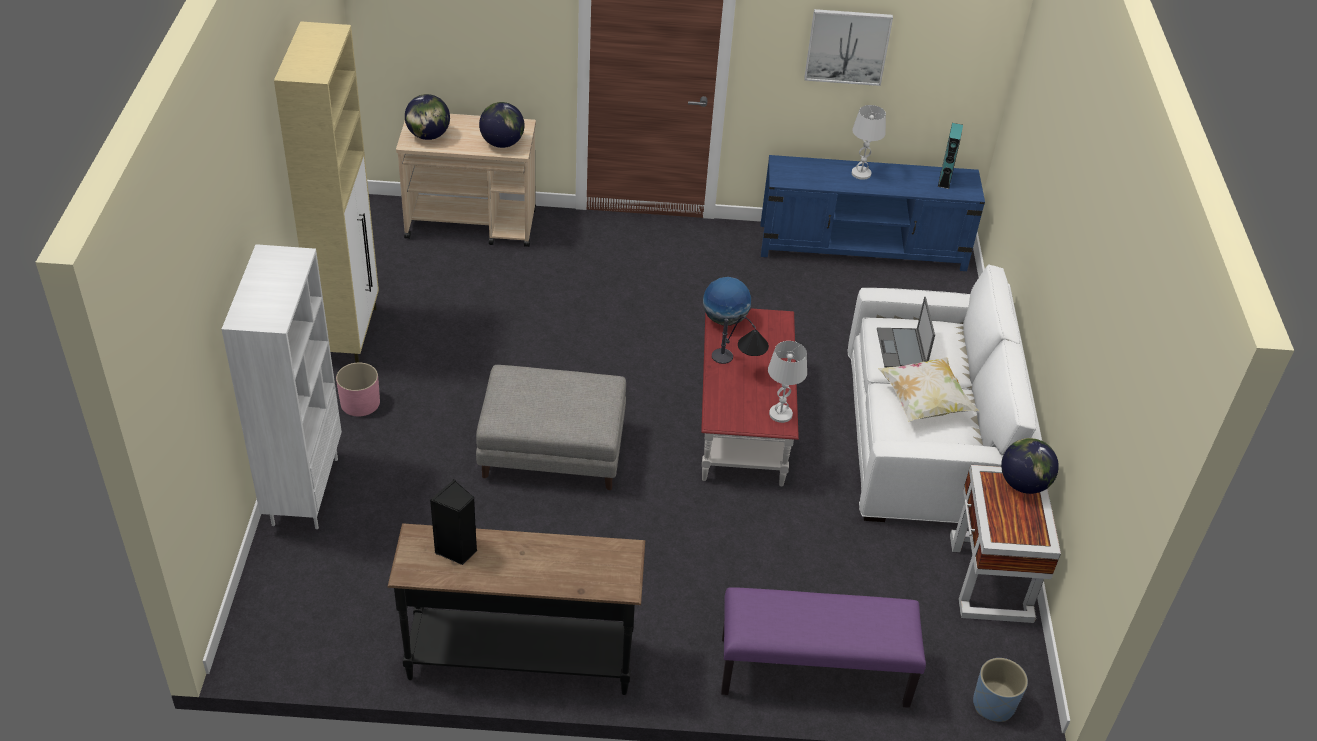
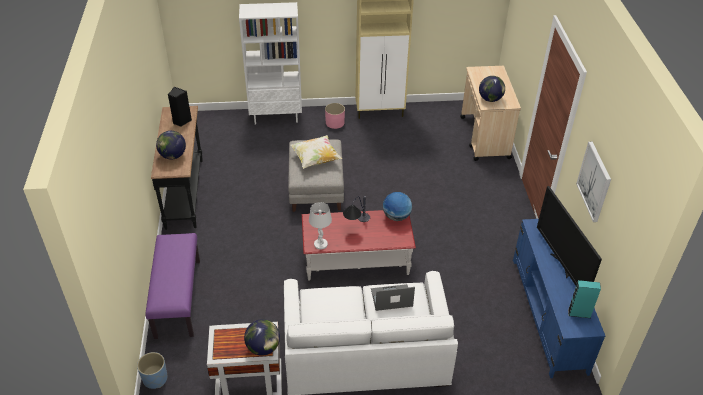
camera: 85 degrees right, 0 degrees up
(428, 135) = (484, 75): globe -> globe (173, 156)
(861, 173) = (561, 265): white table lamp -> television
(924, 403) = (342, 309): pillow -> pillow (315, 159)

